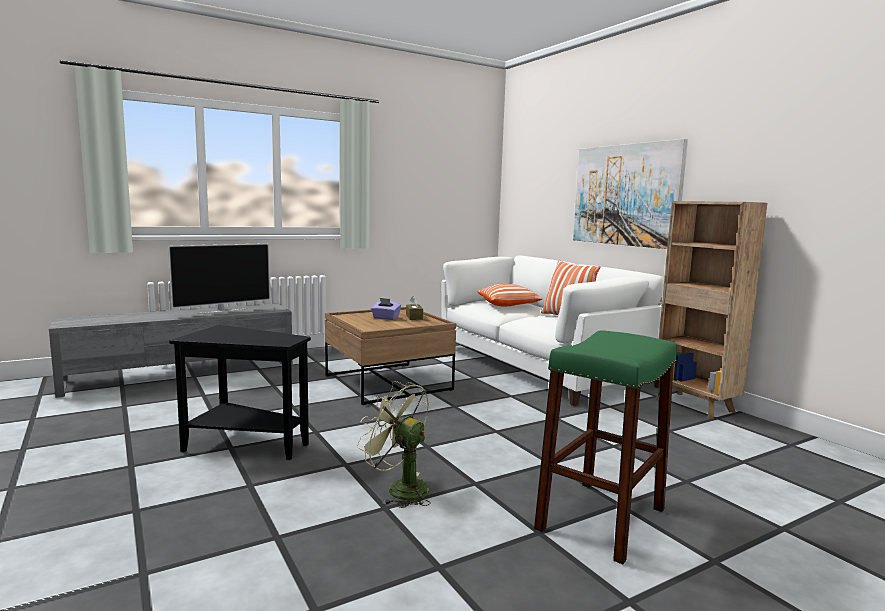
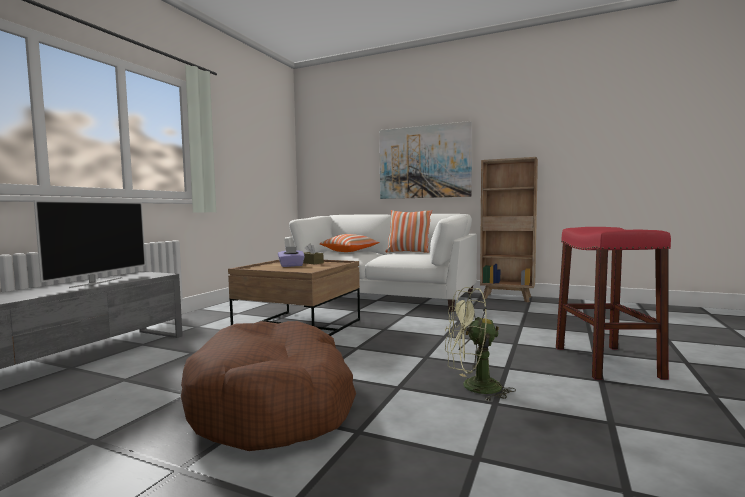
camera: 35 degrees left, 5 degrees down
(244, 444) = (274, 403): black side table -> brown dog bed
(601, 519) = (606, 362): green stool -> red stool

